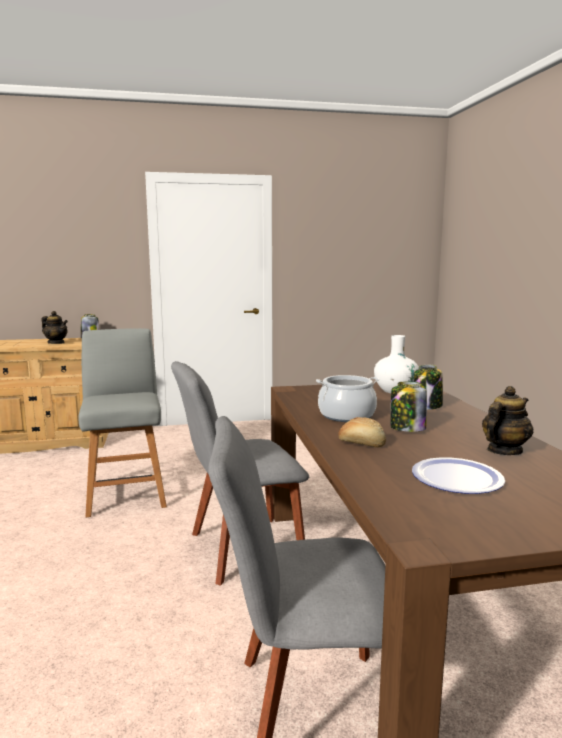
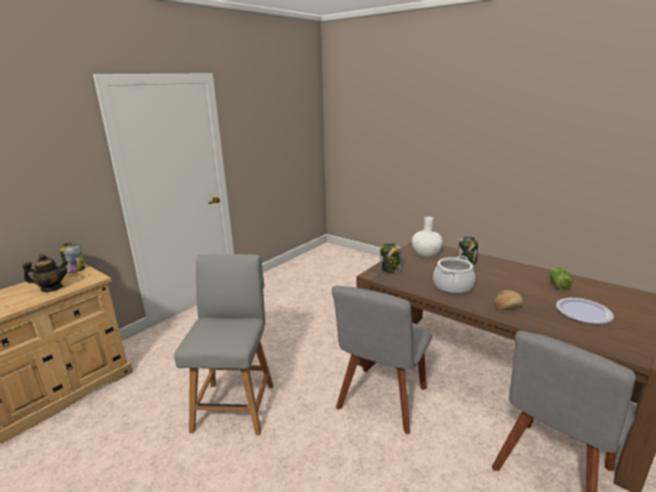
camera: 40 degrees left, 10 degrees up
(126, 494) = (235, 405): grey chair -> grey chair turned 60 degrees clockwise
(407, 429) = (497, 285): jar -> jar (390, 269)
(504, 451) = (557, 284): teapot -> lettuce

